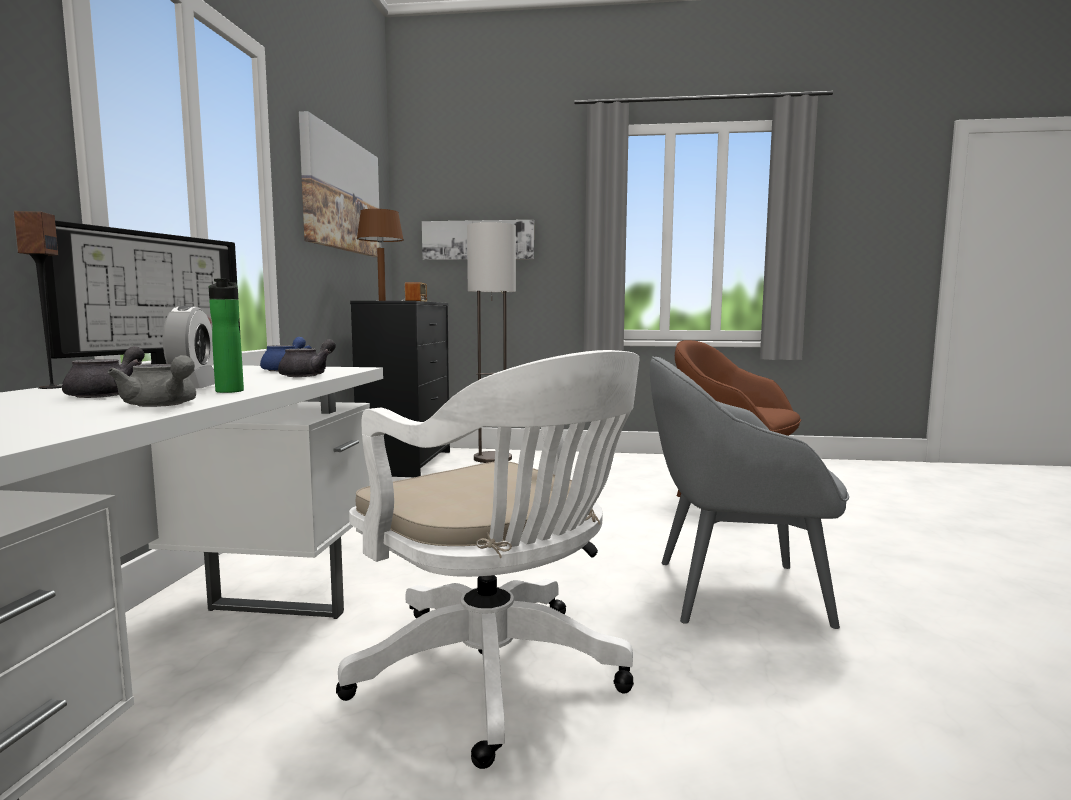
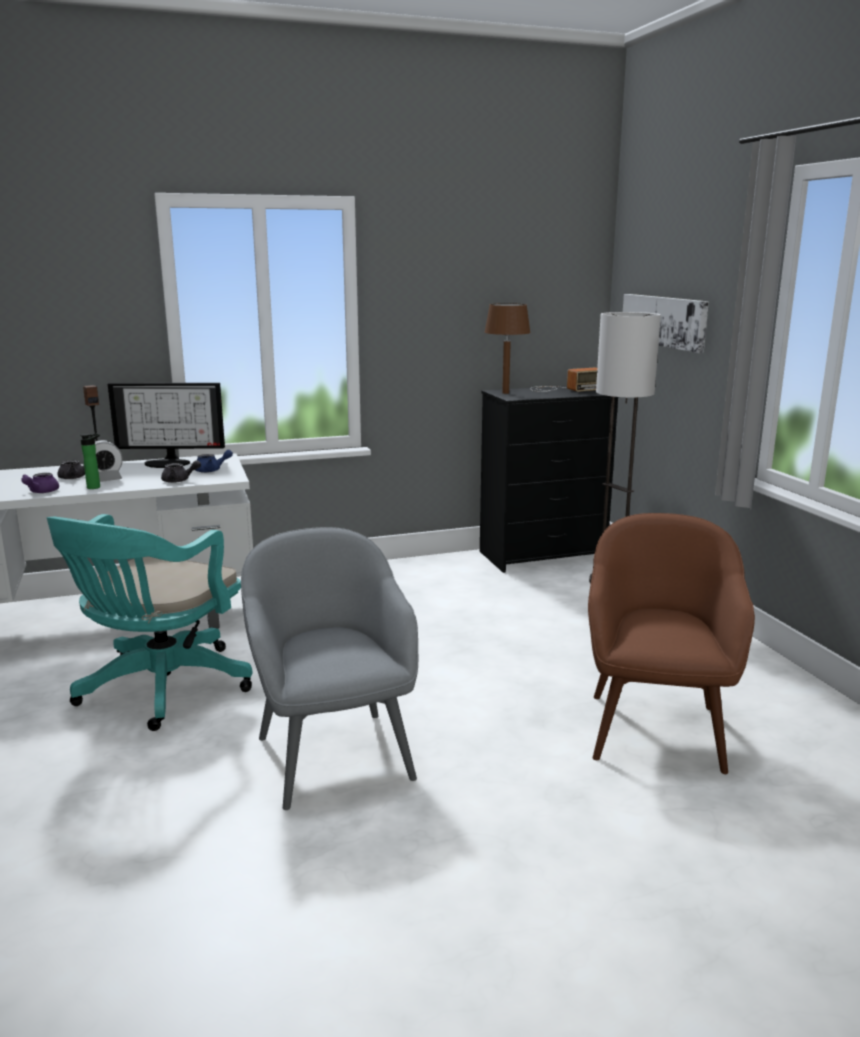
camera: 65 degrees right, 10 degrees up
(163, 405) = (40, 492): grey teapot -> purple teapot
(341, 194) = (484, 287): picture -> none
(498, 677) = (159, 690): white office chair -> turquoise office chair

